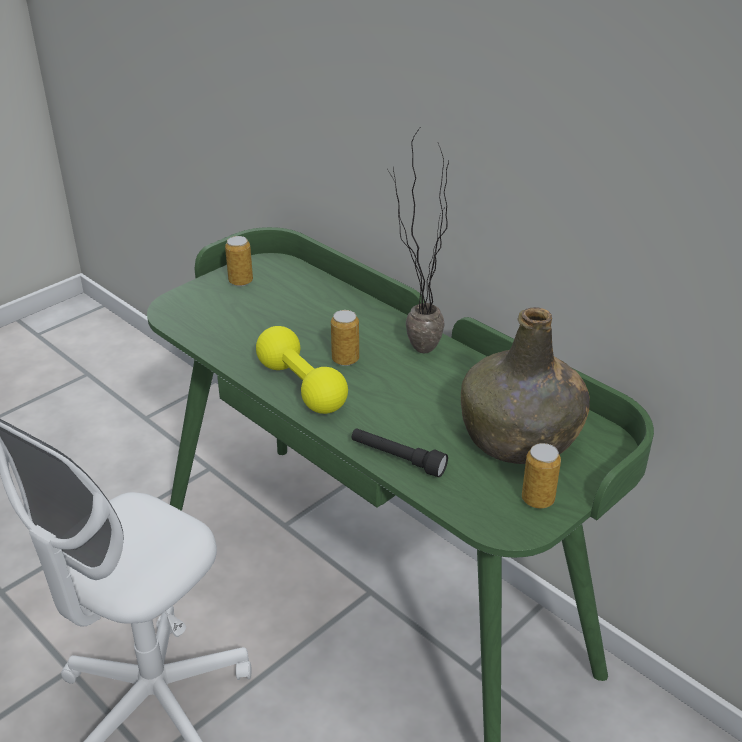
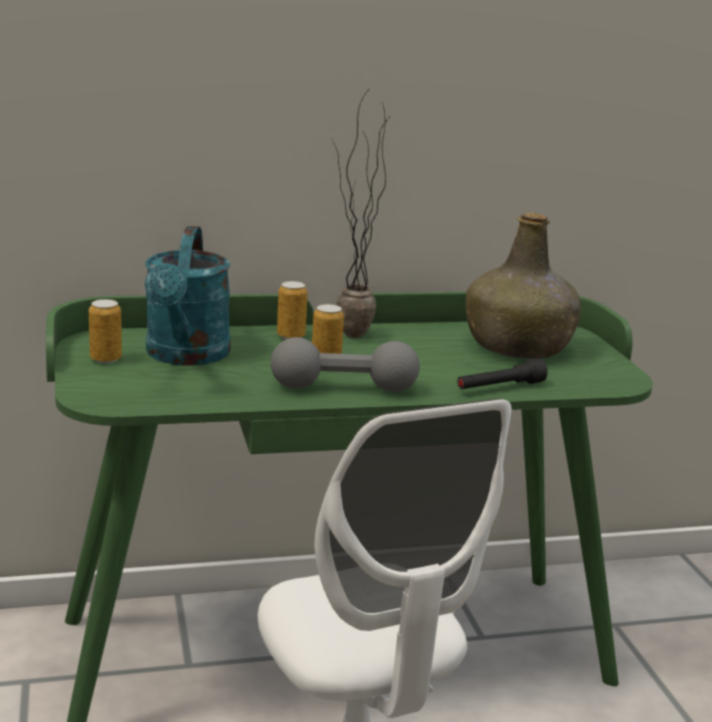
camera: 60 degrees left, 15 degrees down
(282, 304) = (186, 356): none -> turquoise watering can
(301, 386) = (343, 388): yellow dumbbell -> grey dumbbell
(537, 499) = (599, 365): can -> can (291, 336)

